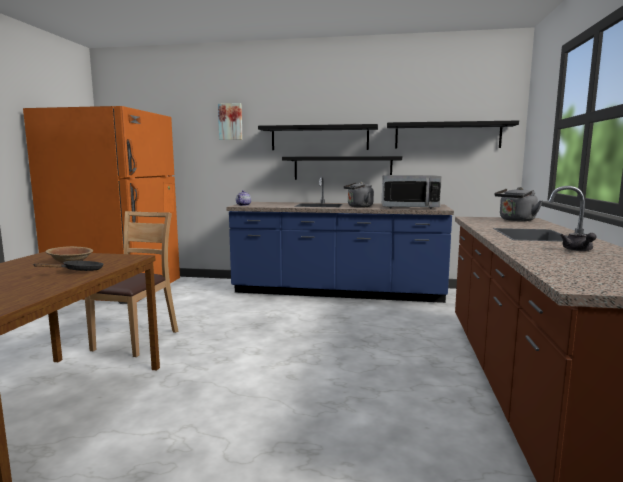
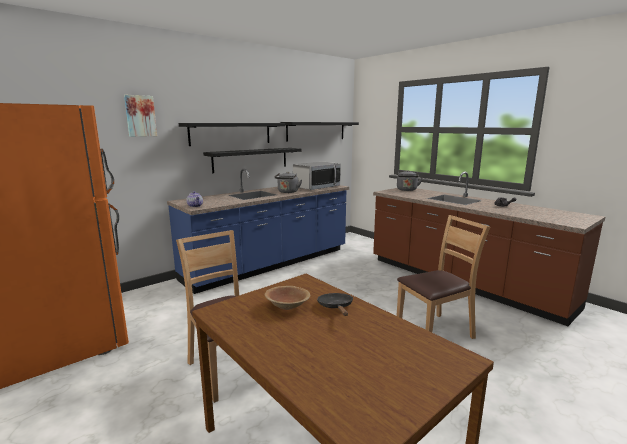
camera: 50 degrees left, 5 degrees up
(329, 408) = (435, 332): none -> brown chair

